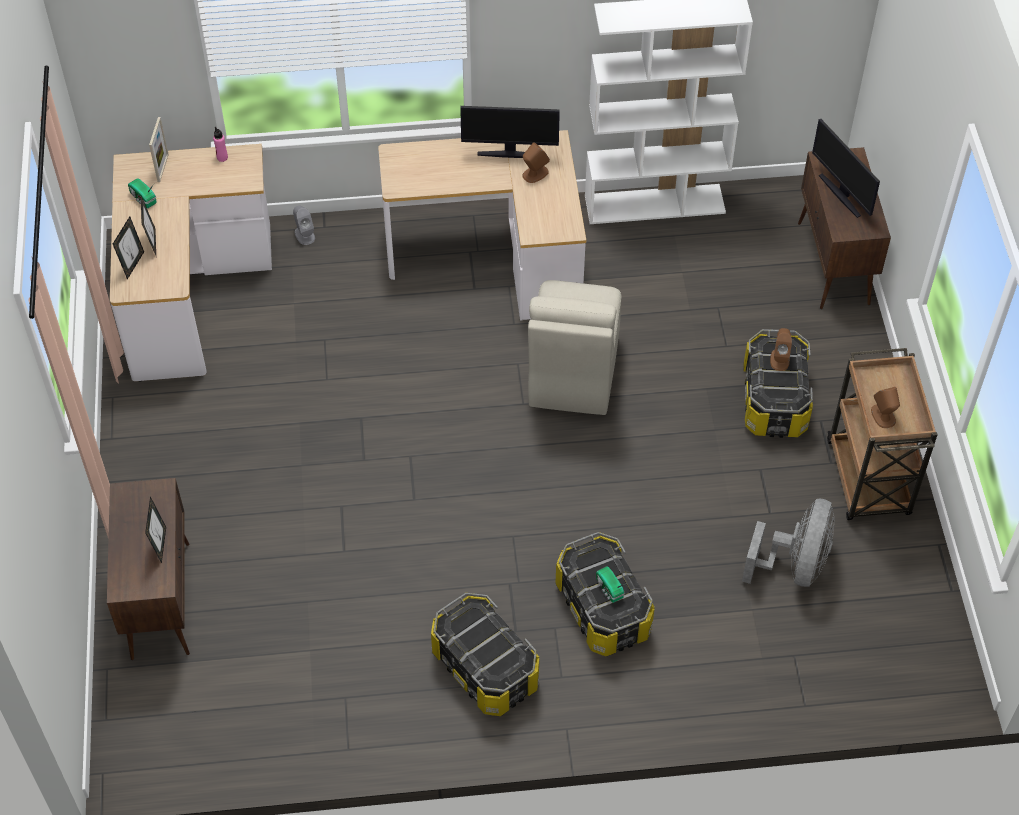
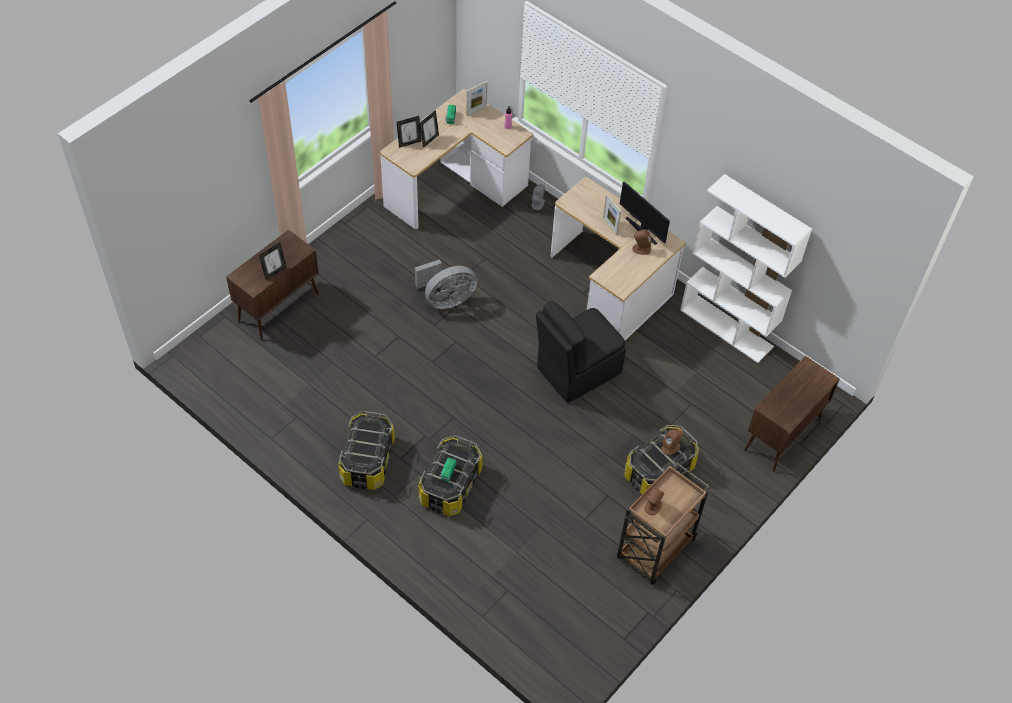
camera: 45 degrees right, 0 degrees up
(473, 176) = (610, 226): none -> picture frame
(572, 374) = (576, 371): beige chair -> black chair
(794, 565) = (563, 552): grey fan -> grey fan (446, 299)
(841, 195) = (792, 390): monitor -> none

